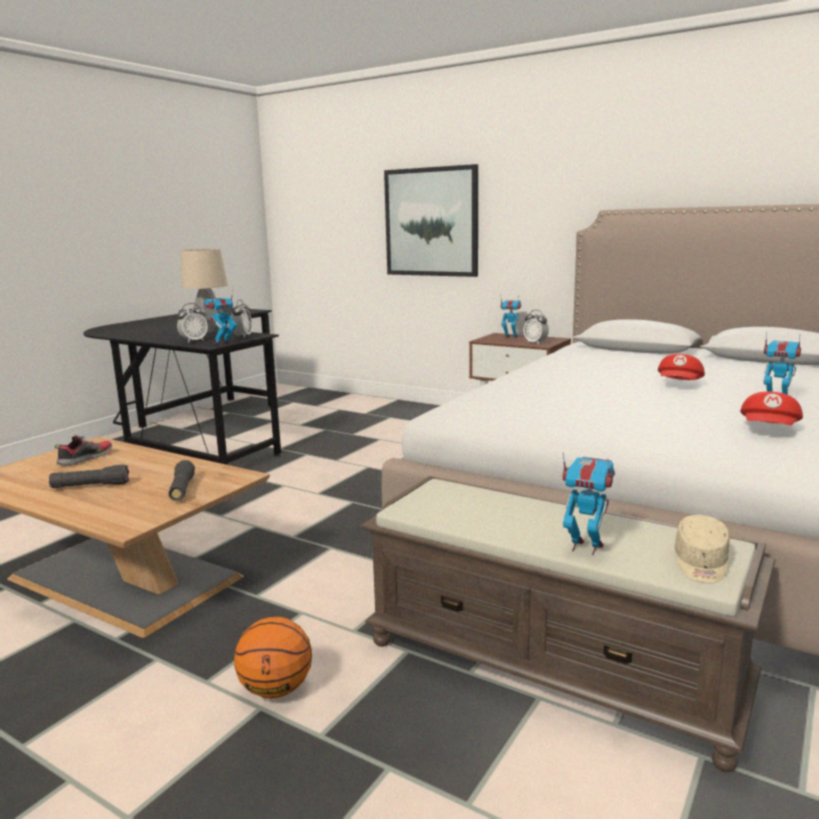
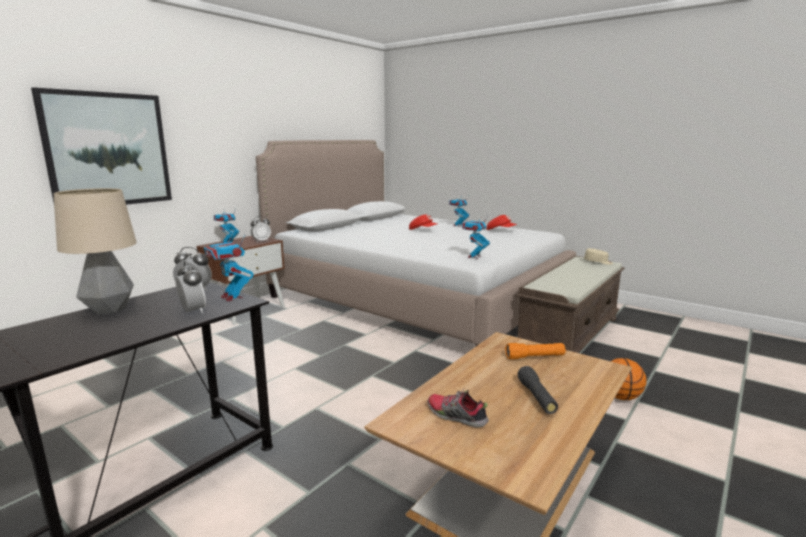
camera: 85 degrees left, 0 degrees up
(182, 489) = (534, 357): black flashlight -> orange flashlight
(585, 547) = (594, 271): toy robot -> toy robot (474, 257)

